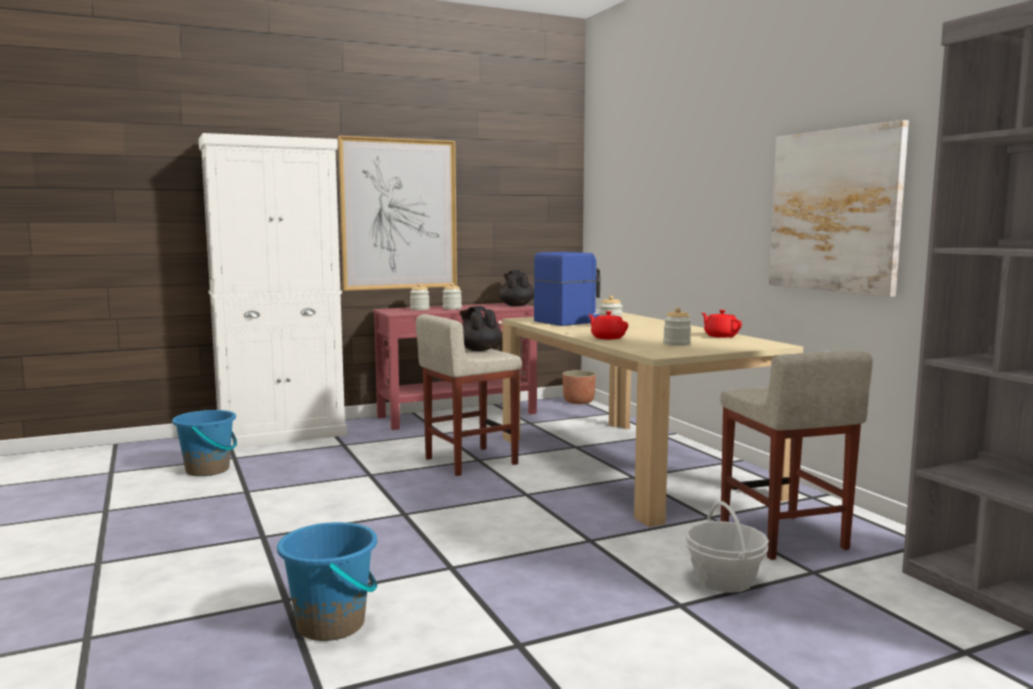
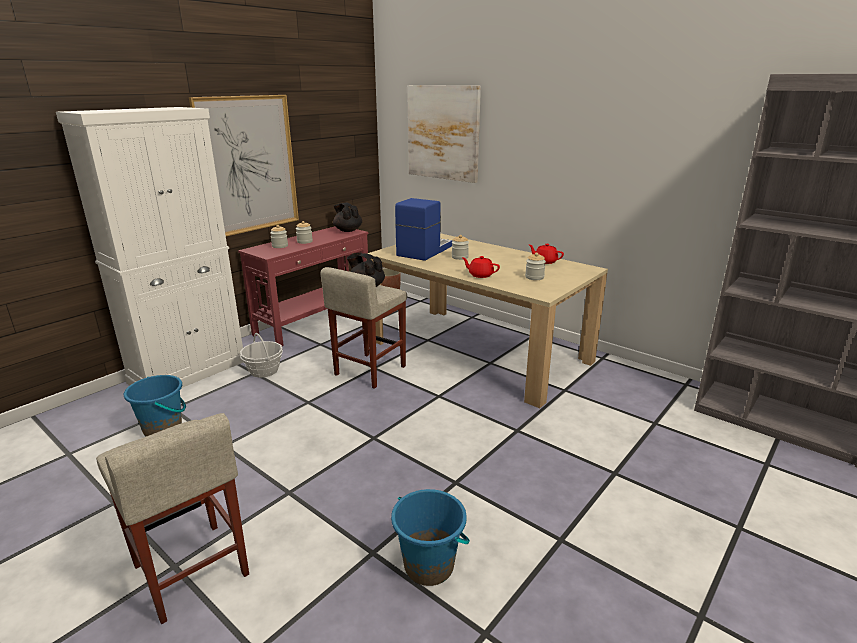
camera: 25 degrees left, 15 degrees up
(724, 580) = (618, 444): basket -> basket (264, 371)
(783, 537) = (616, 397): beige stool -> beige stool (191, 571)
(834, 211) = (624, 173): picture -> picture (443, 133)

